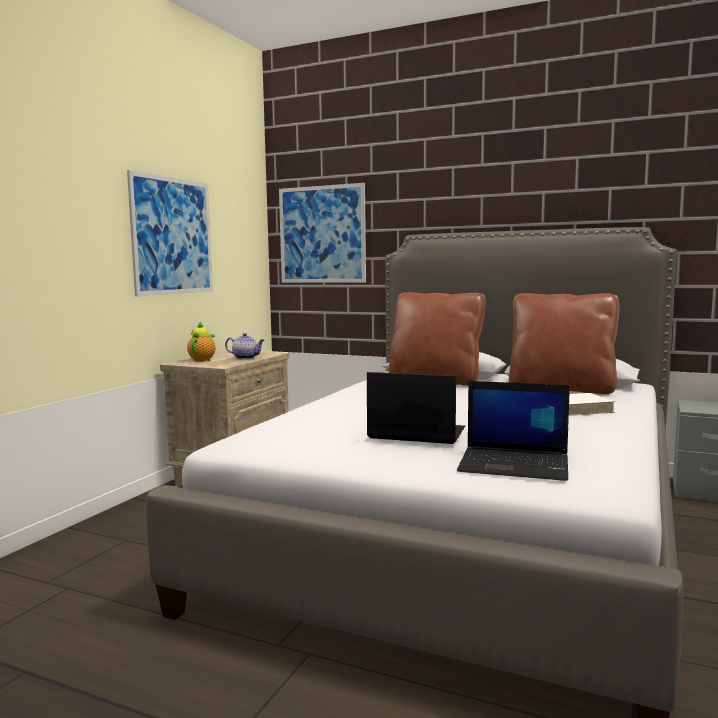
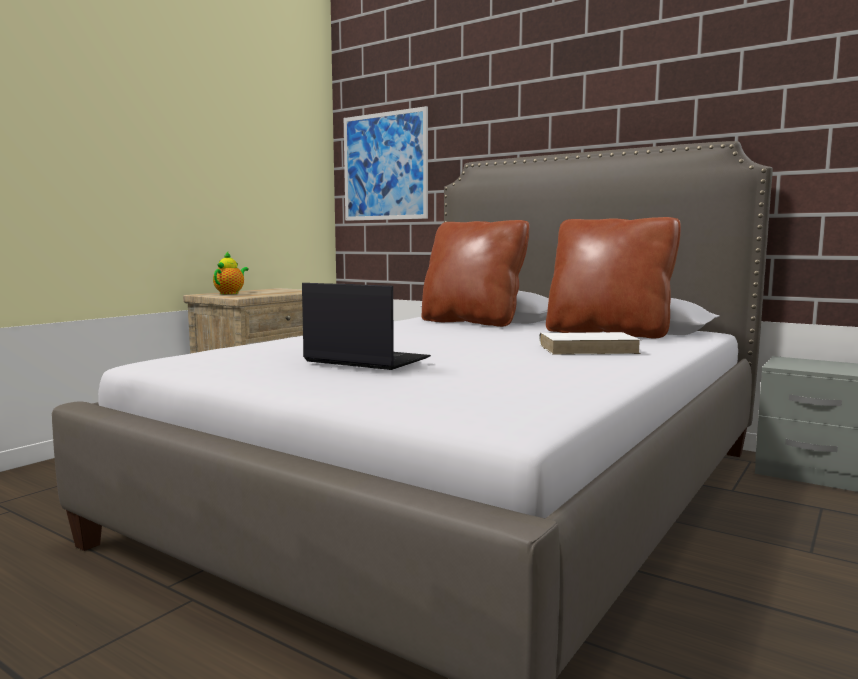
camera: 10 degrees right, 0 degrees up
(172, 236) = (204, 160): picture -> none
(246, 358) = (277, 293): teapot -> none
(515, 465) = (435, 391): laptop -> none

